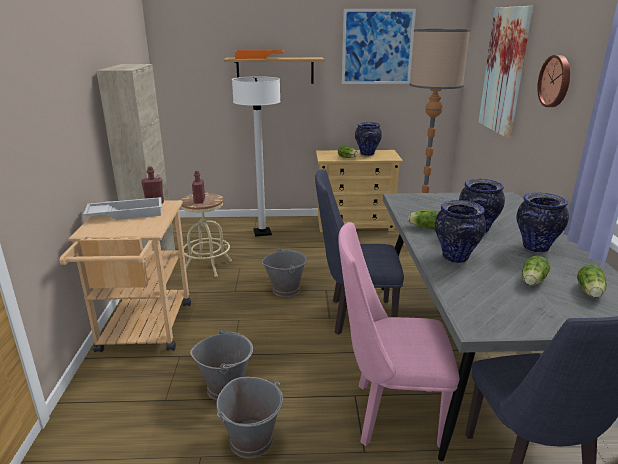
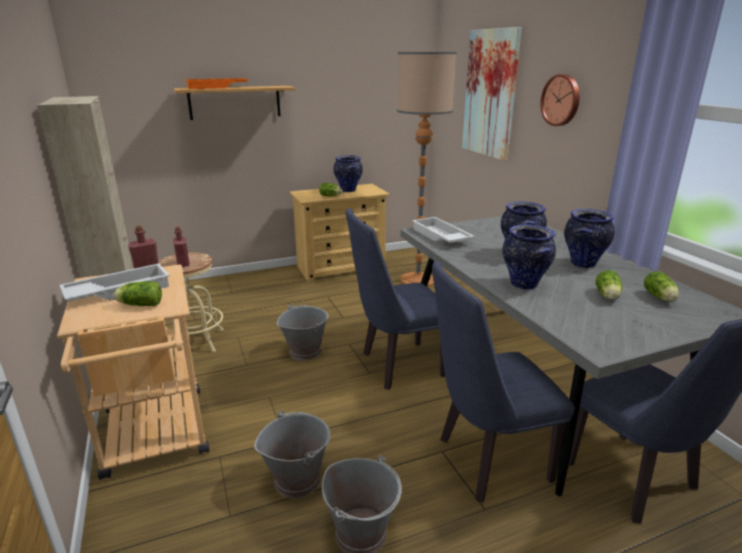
camera: 20 degrees left, 0 degrees up
(262, 233) = (242, 292): white floor lamp -> none
(377, 47) = (346, 73): picture -> none
(388, 414) = (485, 461): pink chair -> blue chair
(413, 204) = (440, 236): none -> white tray
(424, 227) = (469, 258): lettuce -> lettuce (139, 305)

